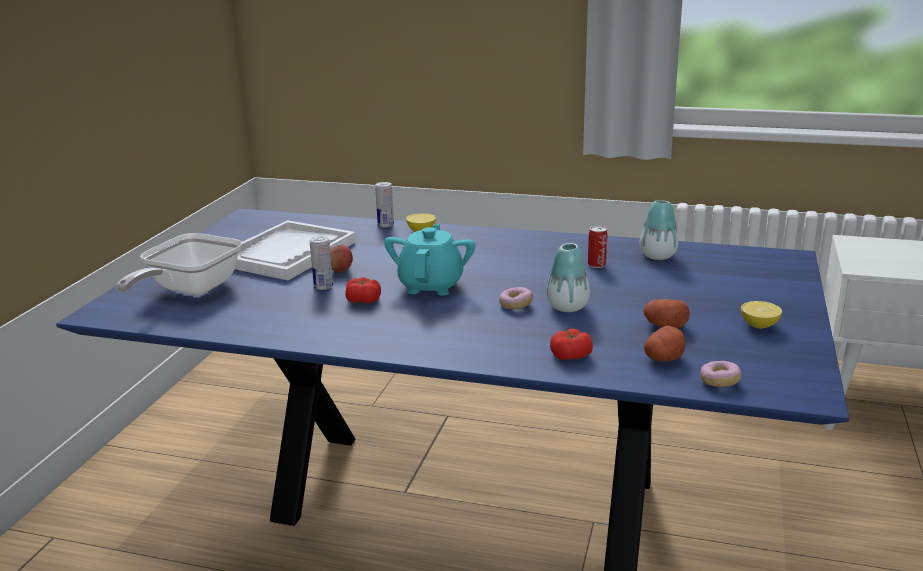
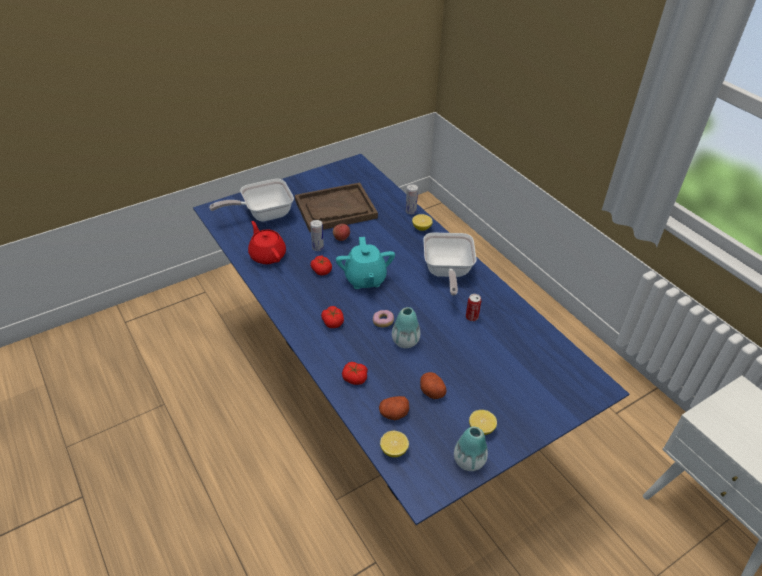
camera: 40 degrees right, 20 degrees up
(263, 317) = (267, 255): none -> red teapot
(288, 253) = (335, 209): white tray -> brown tray
(431, 286) = (365, 279): turquoise teapot -> turquoise teapot turned 120 degrees clockwise
(458, 329) = (333, 322): none -> tomato
(511, 248) = (447, 273): none -> frying pan
(657, 256) = (518, 332): vase -> vase (469, 461)
(719, 382) = (394, 450): donut -> lemon

